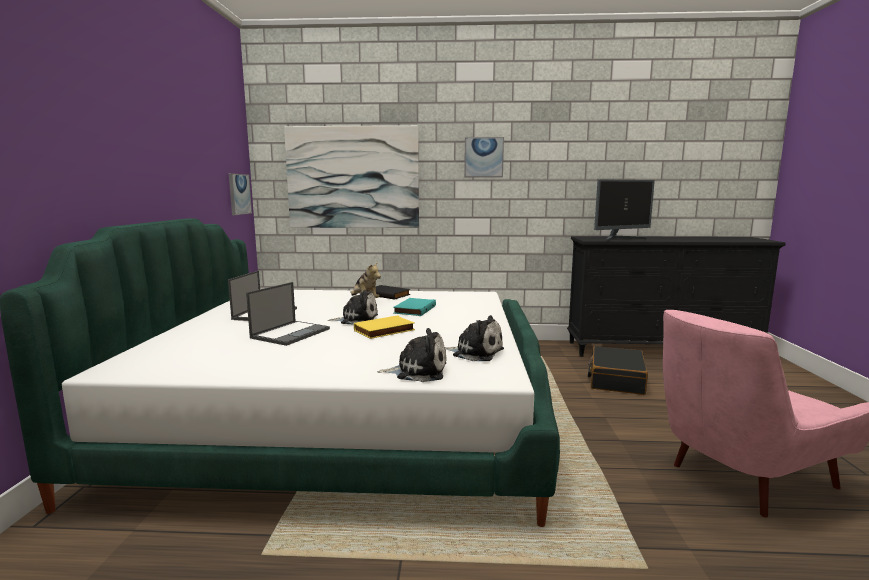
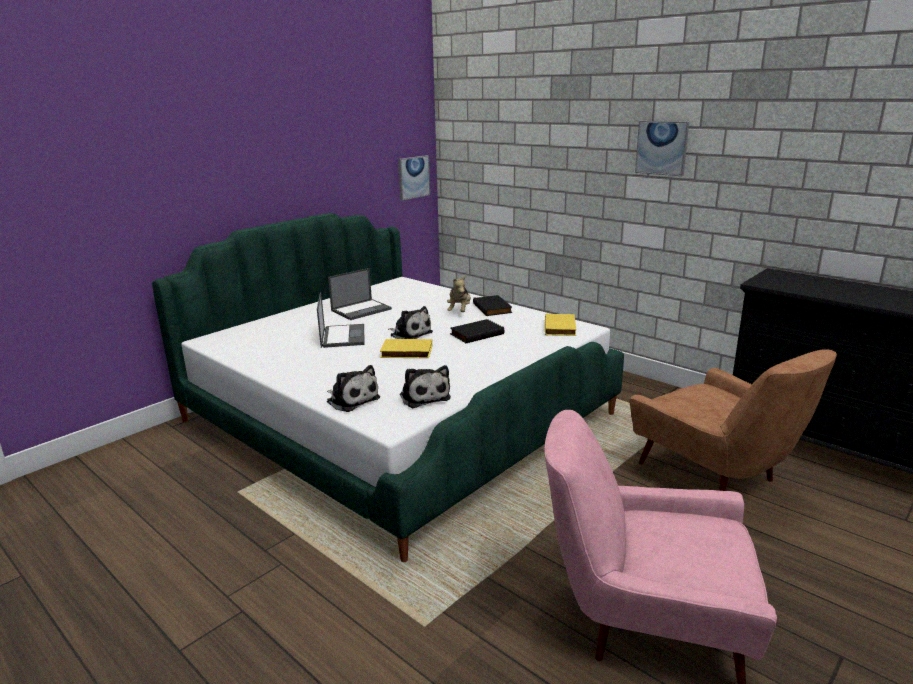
camera: 40 degrees right, 10 degrees up
(291, 333) = (342, 336): laptop -> laptop turned 75 degrees counterclockwise
(353, 177) = (521, 163): picture -> none
(414, 309) = (476, 333): turquoise book -> black book
(466, 296) = (561, 328): none -> yellow book
(616, 380) = (716, 476): black suitcase -> brown armchair
(620, 238) = (817, 287): monitor -> none

